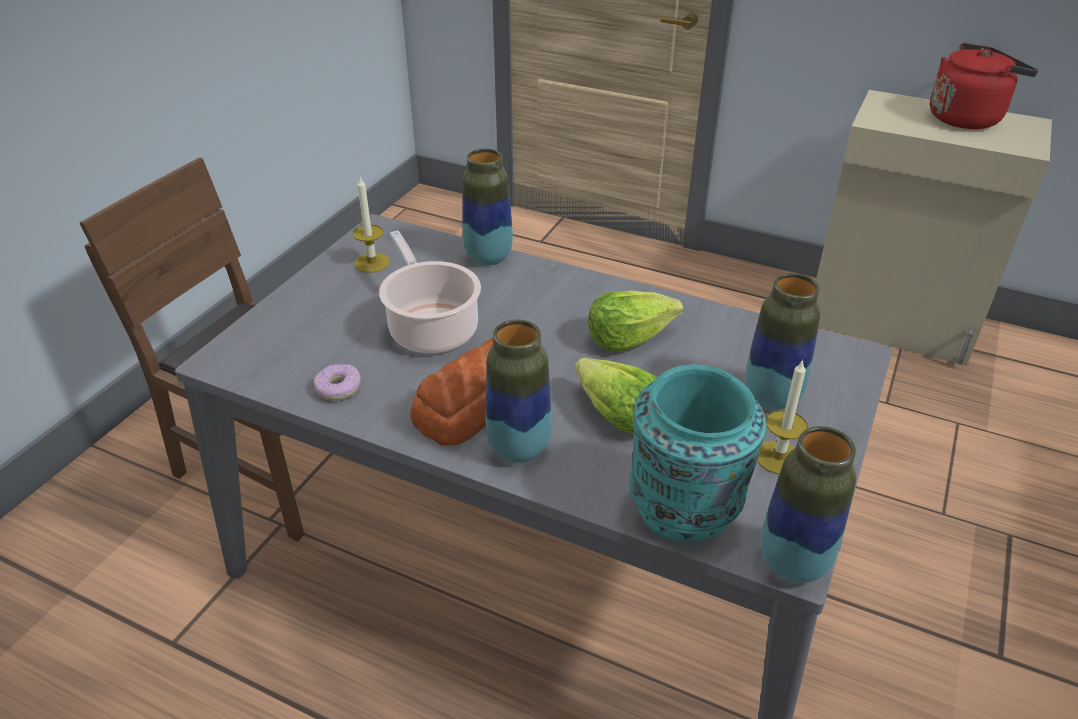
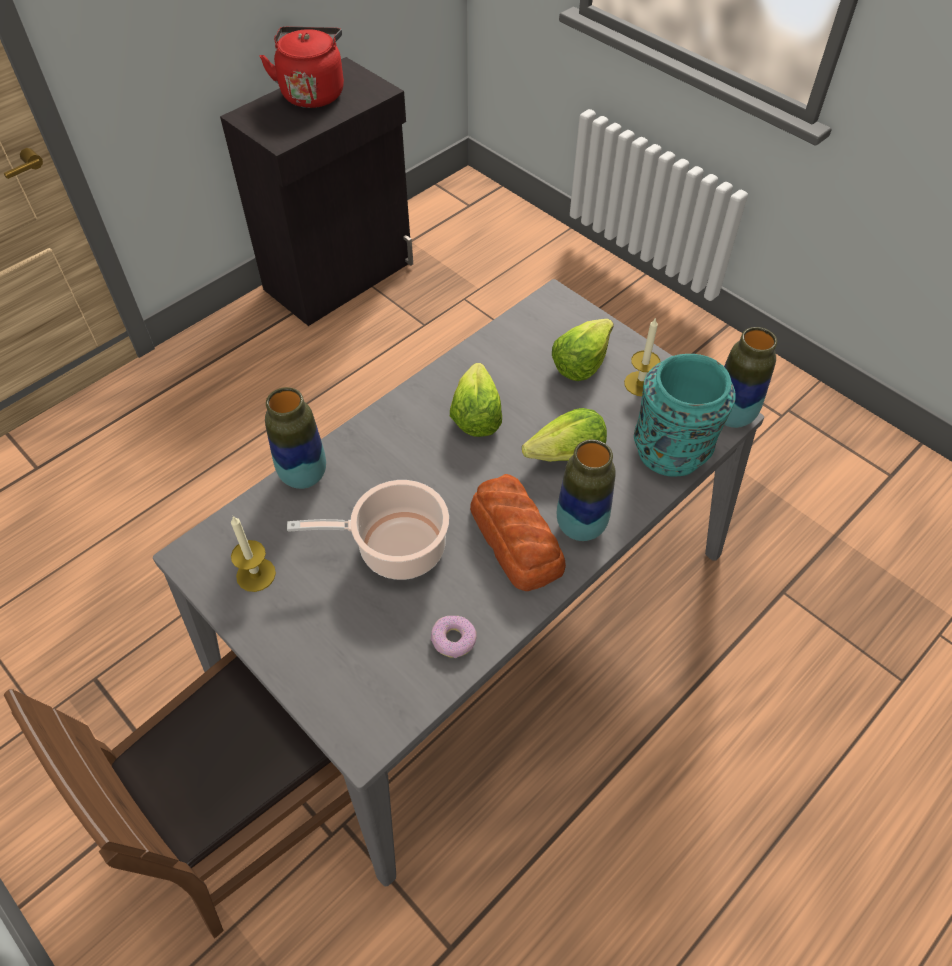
camera: 70 degrees left, 15 degrees up
(771, 397) = (580, 362): vase -> lettuce
(891, 323) = (341, 276): beige cabinet -> black cabinet

